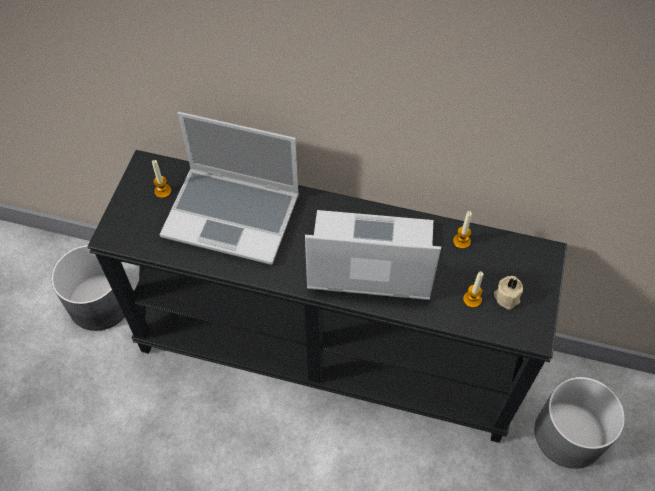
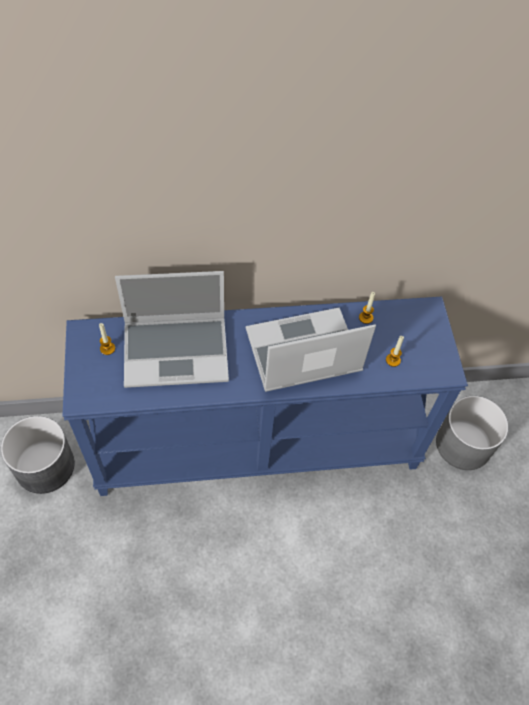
camera: 25 degrees left, 0 degrees up
(329, 349) = (257, 441): black console table -> blue console table
(507, 296) = (417, 349): beige candle -> none

